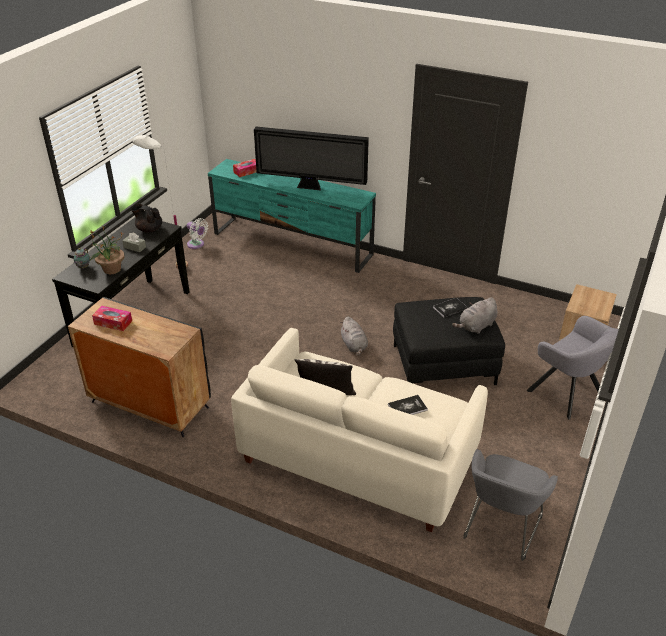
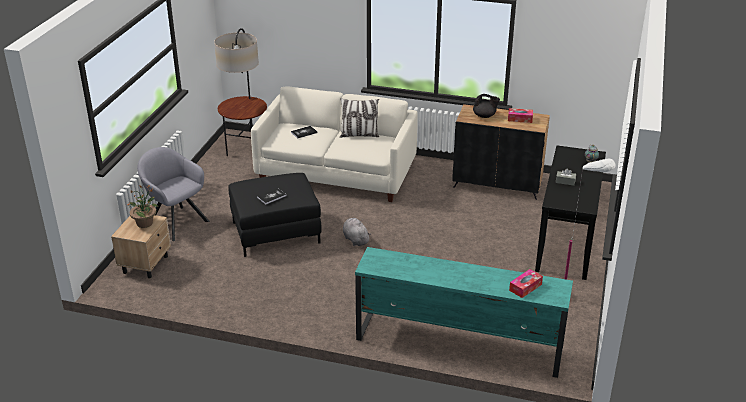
camera: 170 degrees right, 5 degrees down
(111, 269) = (565, 162): potted plant -> potted plant (145, 223)
(149, 229) = (569, 199): black teapot -> black teapot (484, 116)
(197, 245) = (571, 329): white fan -> none
(311, 187) = (434, 270): television -> none
(476, 326) = (250, 186): grey plush toy -> none
(500, 529) = (246, 150): grey armchair -> floor lamp

